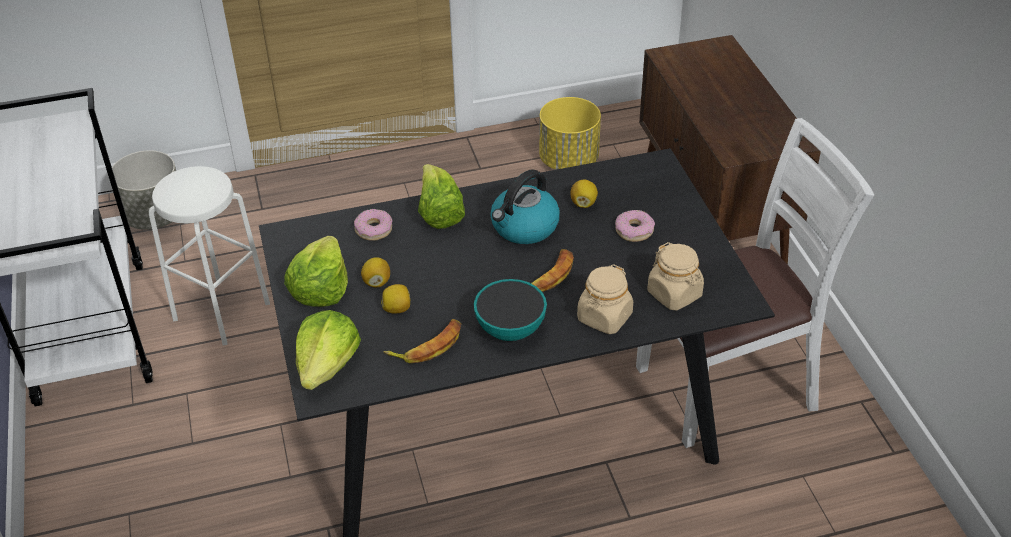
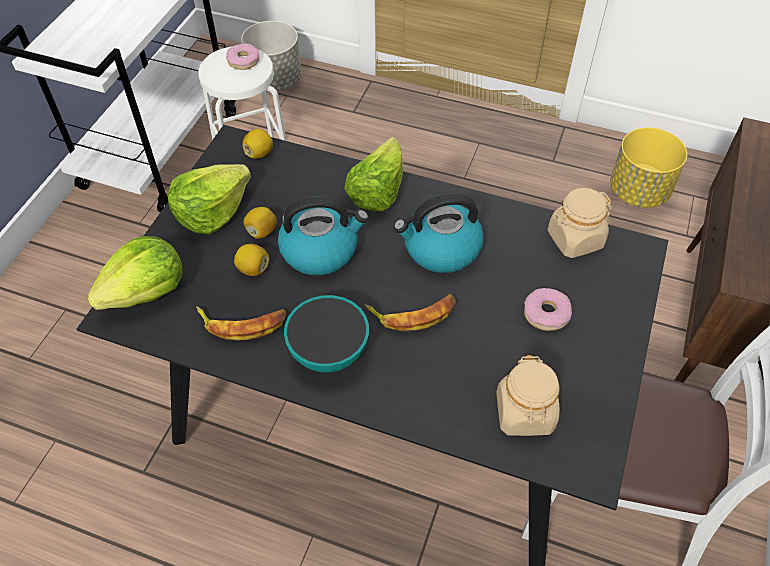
camera: 35 degrees right, 10 degrees up
(373, 229) = (307, 178): donut -> donut (243, 61)
(436, 271) = (321, 250): none -> kettle
(583, 203) = (521, 254): lemon -> lemon (259, 153)
(604, 317) = (428, 395): beige jar -> beige jar (574, 239)

